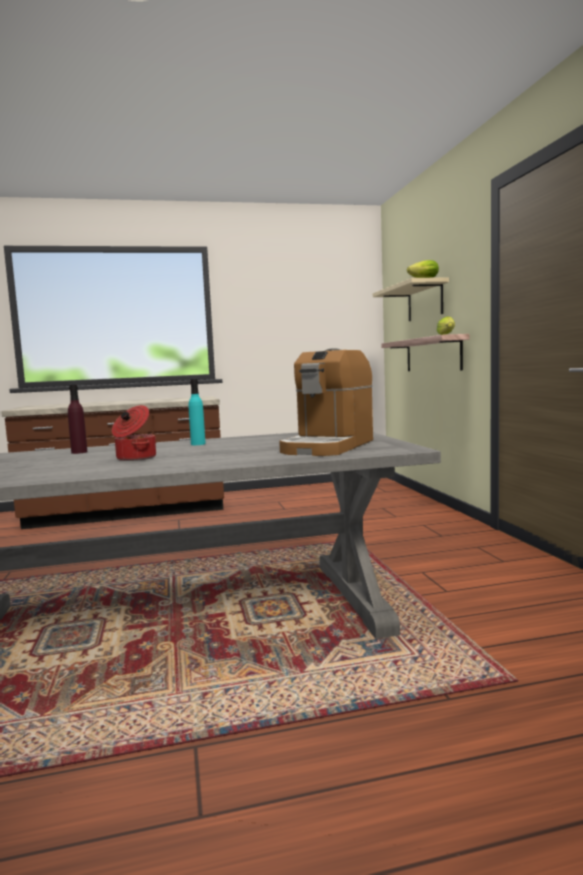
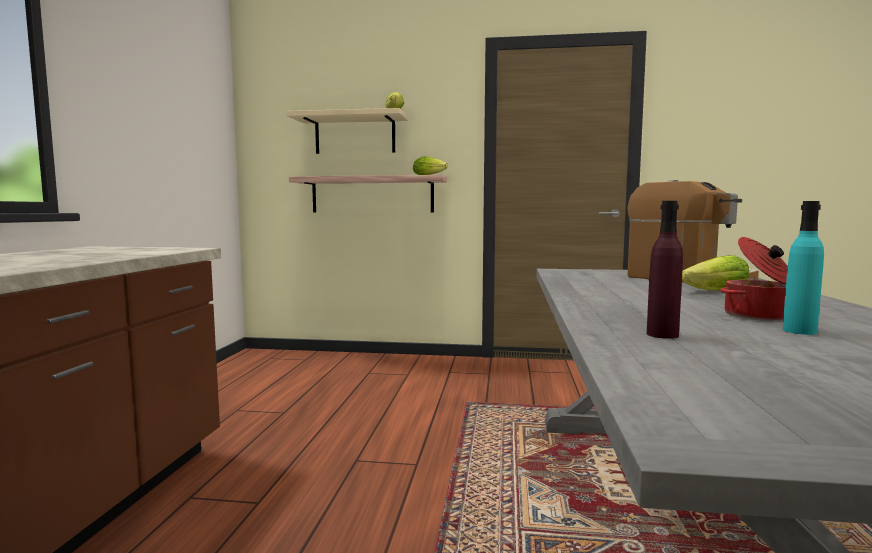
camera: 70 degrees left, 0 degrees up
(198, 444) = (618, 297): turquoise bottle -> turquoise bottle (799, 331)
(245, 451) = (711, 291): none -> lettuce

